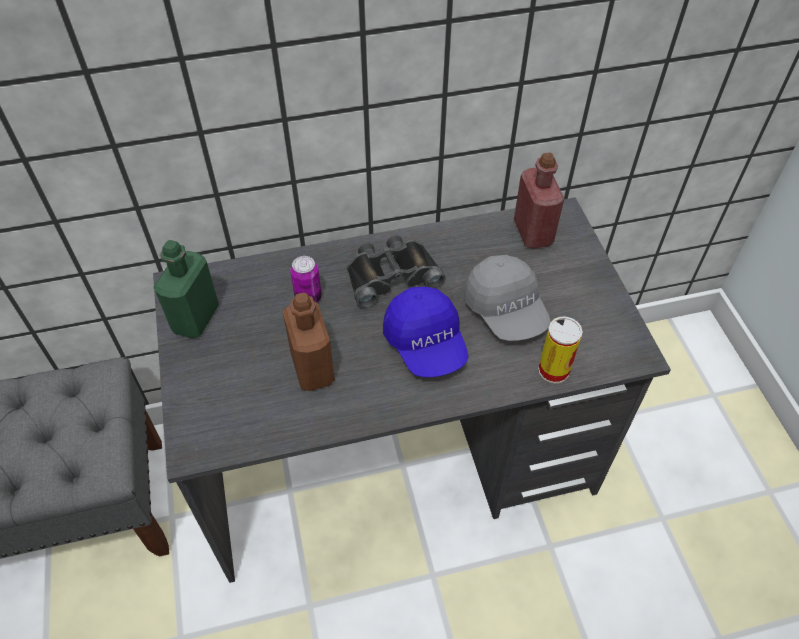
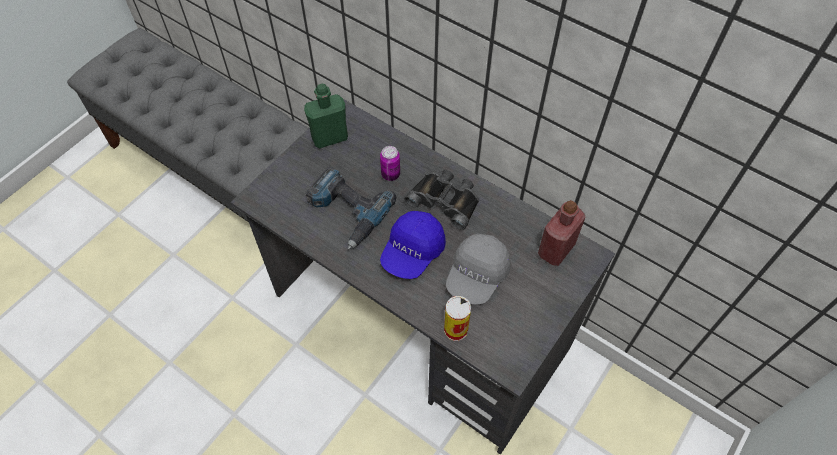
camera: 50 degrees right, 5 degrees up
(312, 369) = (346, 212): brown bottle -> power drill

